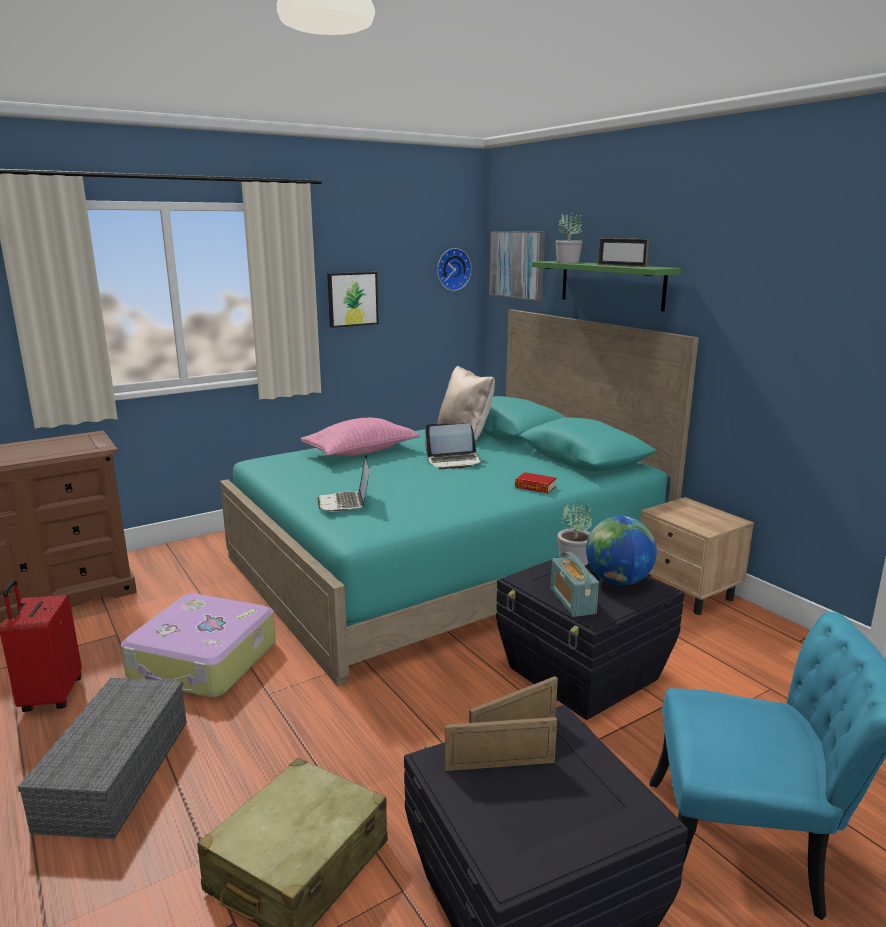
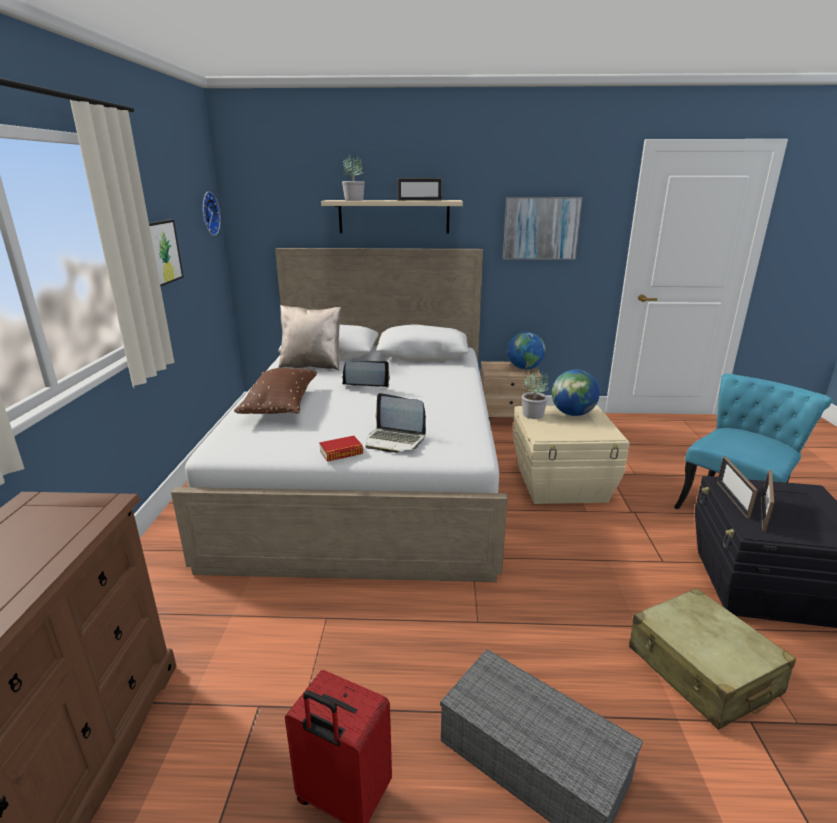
camera: 55 degrees left, 5 degrees up
(204, 661) = (387, 648): suitcase -> none
(361, 452) = (280, 405): pink pillow -> brown pillow
(447, 562) = (369, 472): turquoise bed -> white bed
(454, 461) = (365, 384): laptop -> laptop turned 120 degrees counterclockwise
(517, 264) = (274, 205): picture -> picture (541, 228)
(535, 487) = (455, 379): book -> book (341, 453)
(572, 601) = (587, 433): radio -> none
(583, 674) = (562, 484): black storage box -> beige storage box
(611, 284) = (394, 216): green shelf -> beige shelf
(714, 522) = (524, 368): none -> globe

